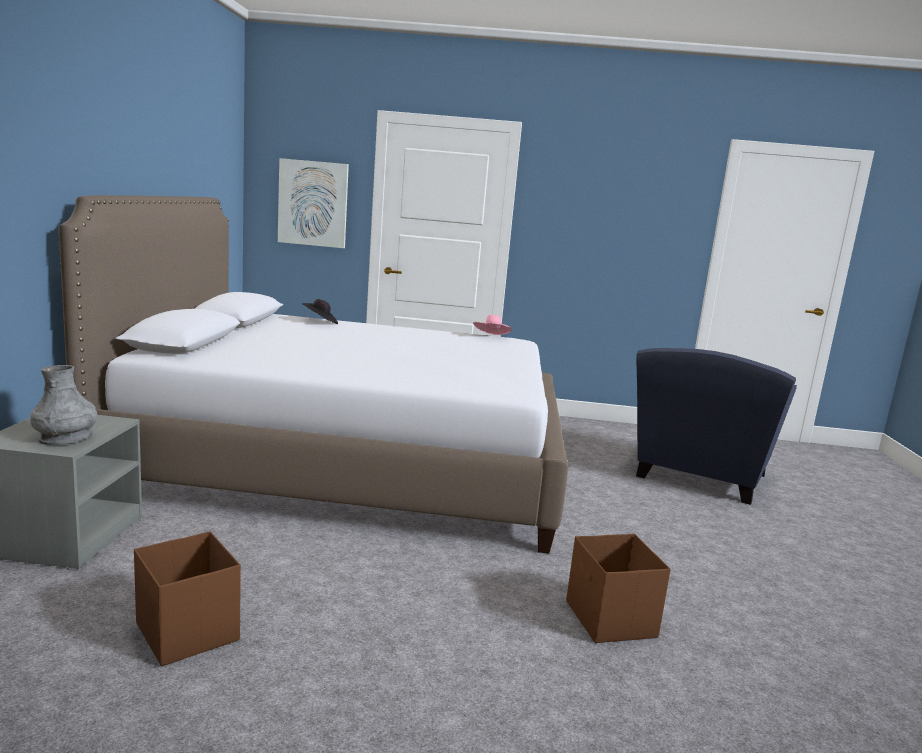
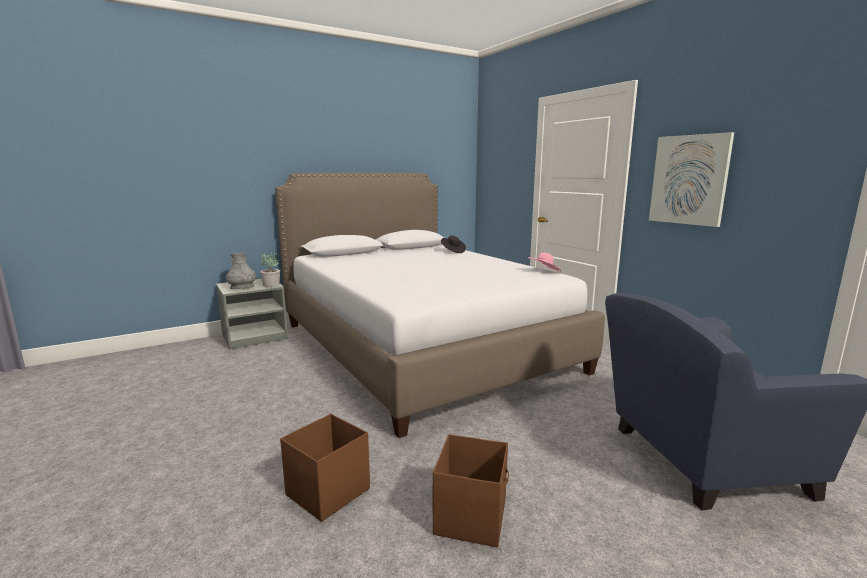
camera: 55 degrees right, 0 degrees up
(107, 421) = (271, 285): none -> potted plant
(187, 631) = (198, 385): brown storage box -> brown storage box (471, 516)
(313, 203) = (505, 173): picture -> picture (689, 180)

